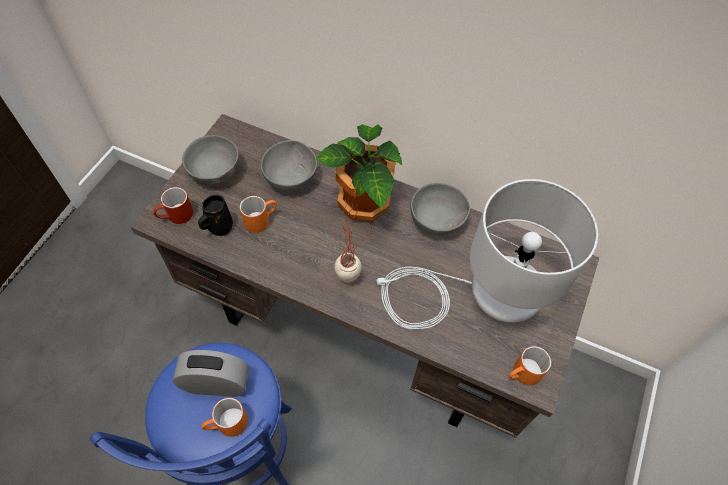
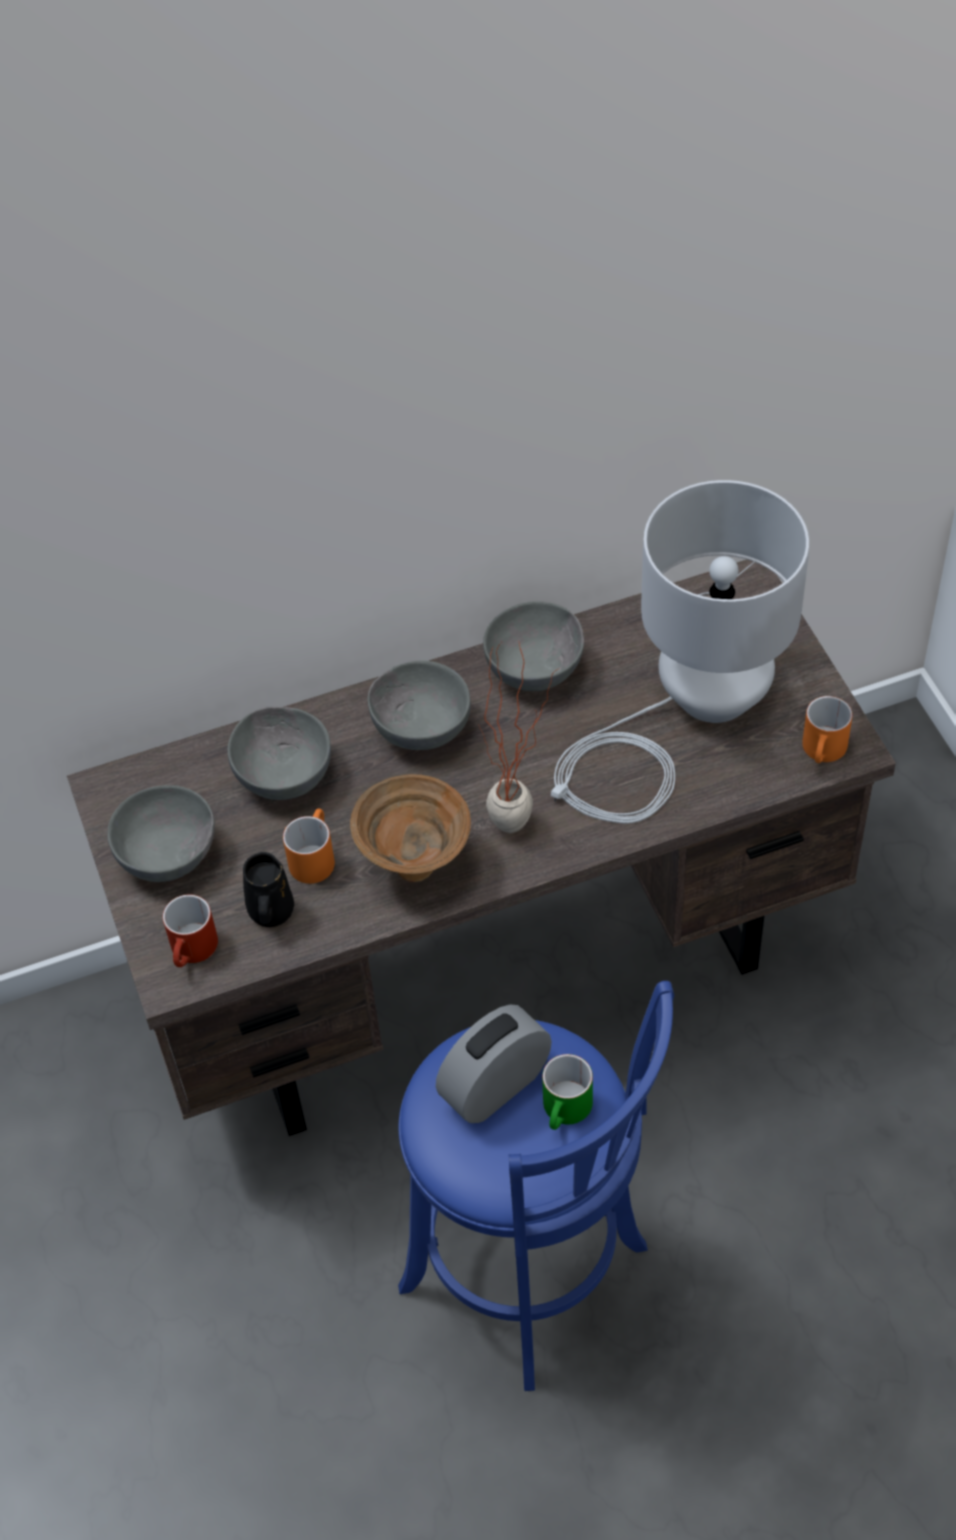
camera: 40 degrees left, 5 degrees down
(227, 425) = (566, 1112): orange mug -> green mug
(292, 257) = (413, 863): none -> brown bowl
(363, 204) = (420, 726): potted plant -> grey bowl

